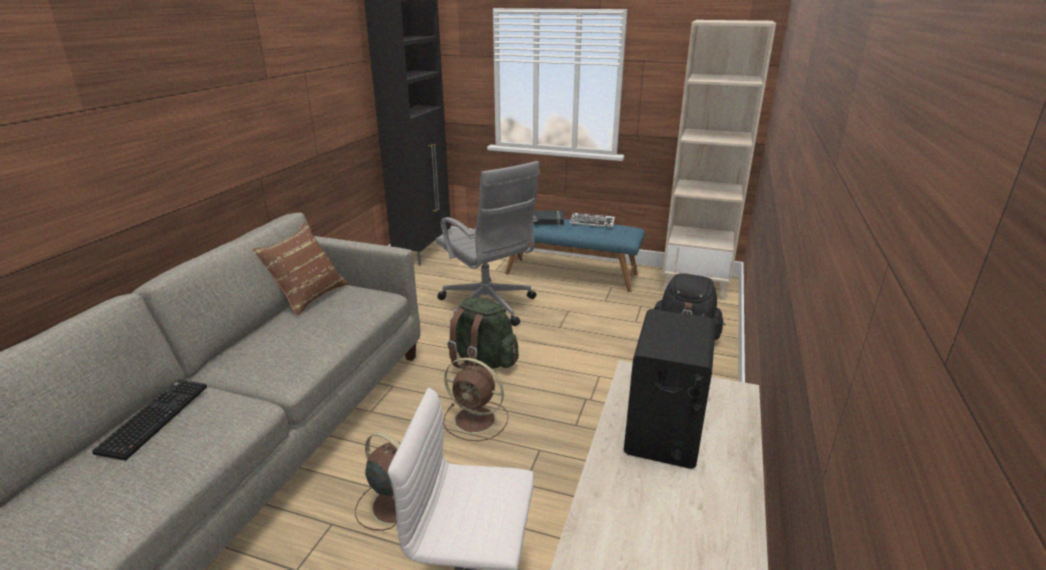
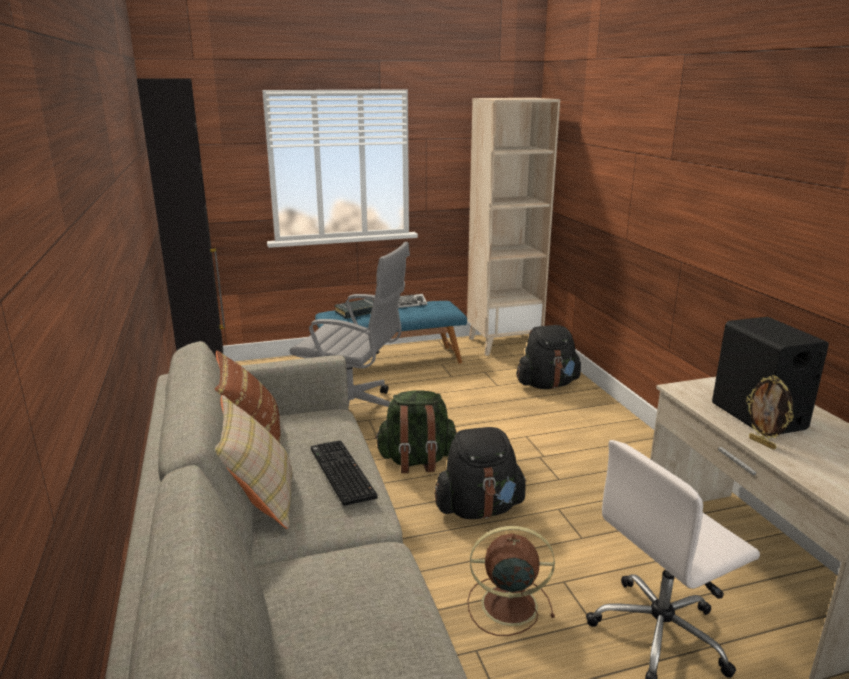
camera: 35 degrees left, 5 degrees down
(154, 417) = (301, 604): keyboard -> keyboard (340, 472)
(246, 339) = (259, 499): none -> beige pillow
(477, 420) = (479, 509): brown fan -> black backpack
(610, 459) = (762, 443): none -> picture frame

